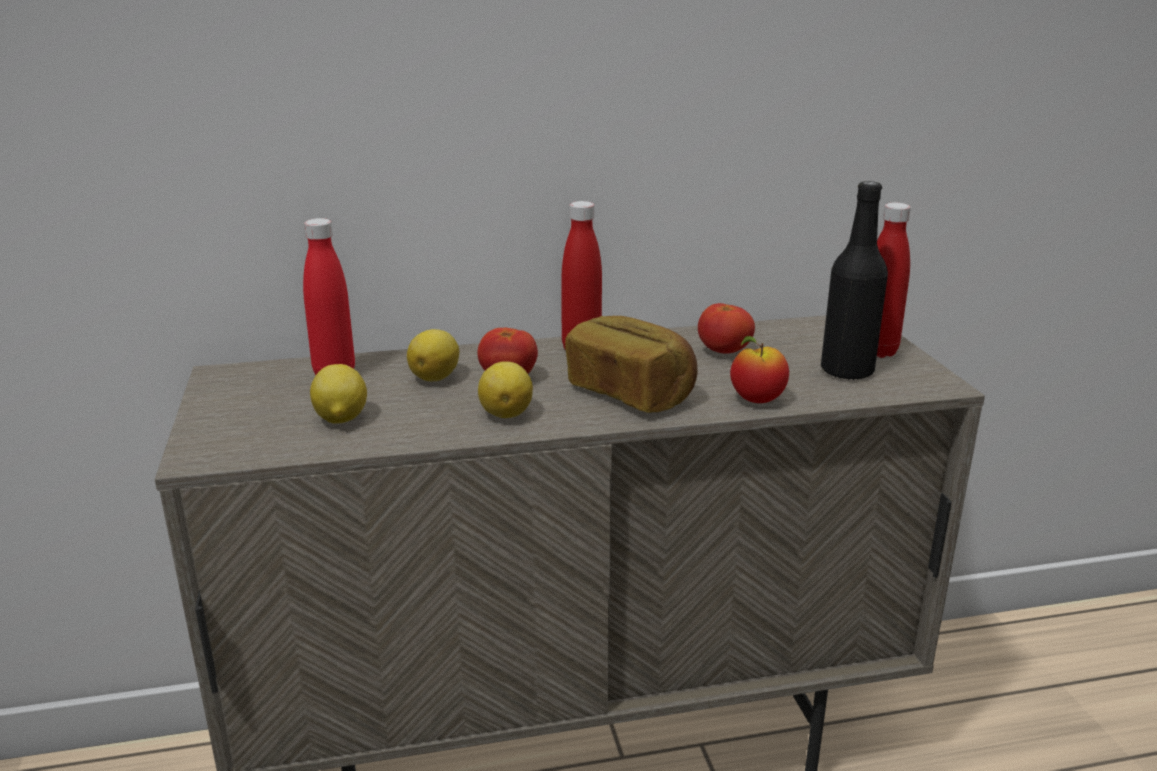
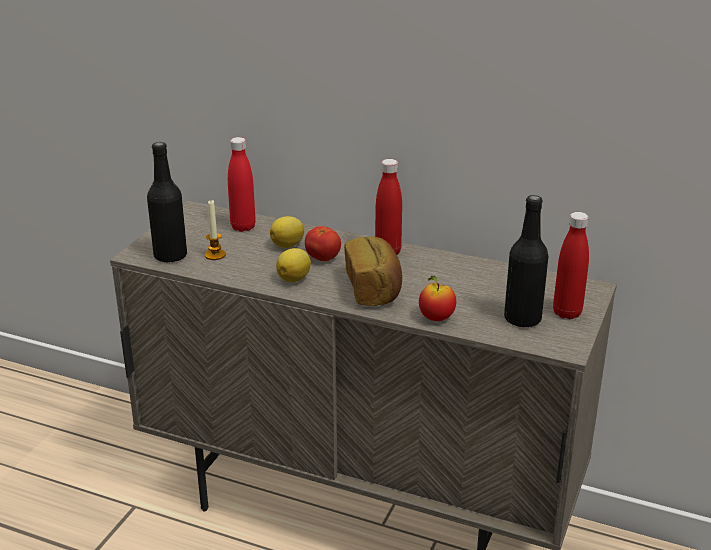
camera: 35 degrees right, 5 degrees up
(265, 441) = (170, 256): none -> black bottle
(340, 419) = (215, 255): lemon -> candle
(724, 352) = (467, 281): tomato -> none

